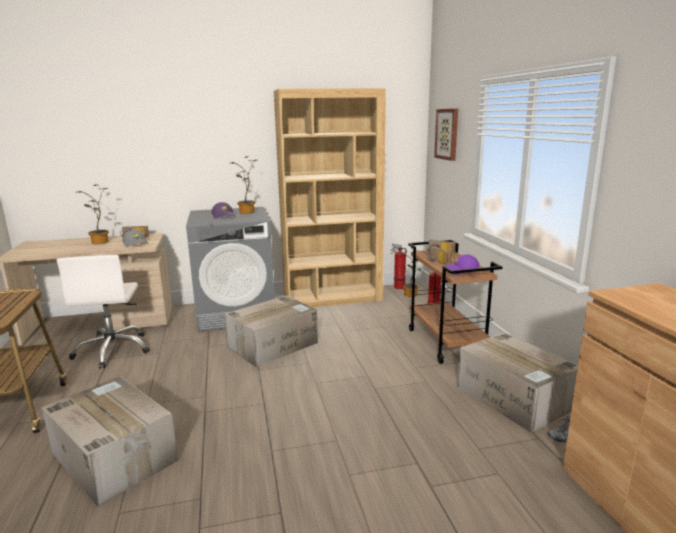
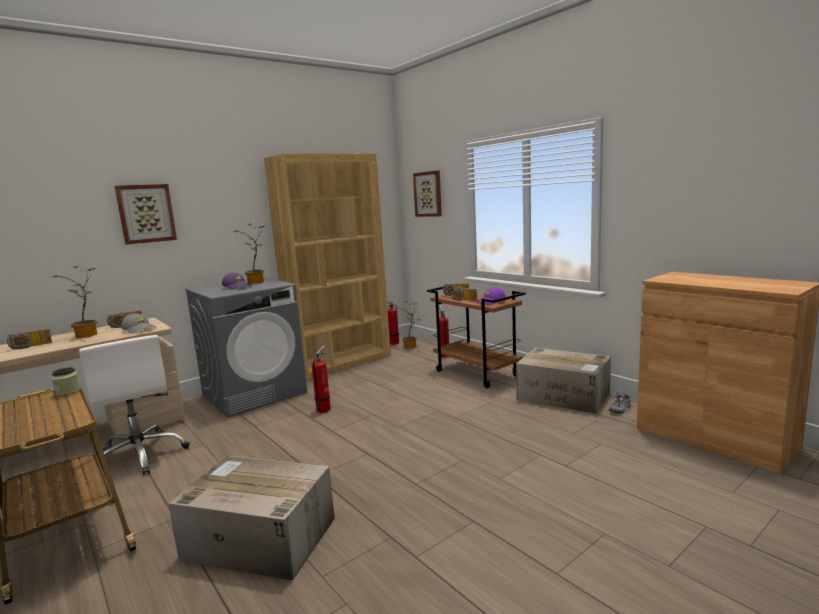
camera: 25 degrees left, 5 degrees down
(27, 294) = (67, 391): none -> jar
(58, 245) = (30, 346): none -> radio
(161, 141) = (146, 213): none -> picture
(273, 344) = (324, 409): cardboard box -> fire extinguisher

